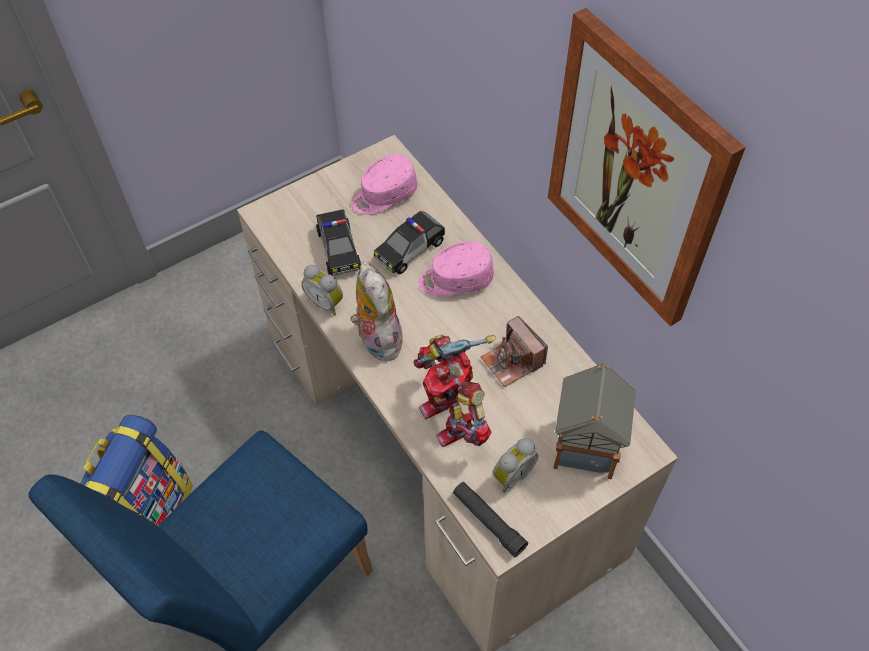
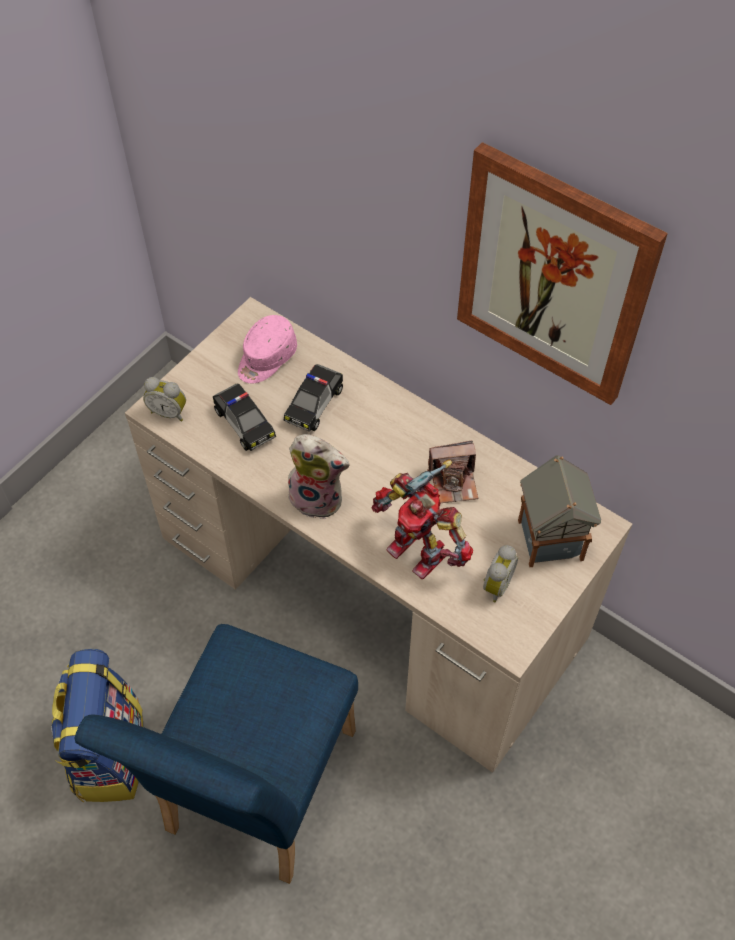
camera: 20 degrees left, 0 degrees up
(326, 302) = (255, 478): alarm clock -> alarm clock (169, 412)
(377, 338) = (319, 498): plush toy -> plush toy turned 150 degrees clockwise
(455, 279) = (369, 420): pink cap -> none
(488, 521) = (492, 632): black flashlight -> none
(512, 361) = (453, 482): camera -> camera turned 45 degrees counterclockwise

